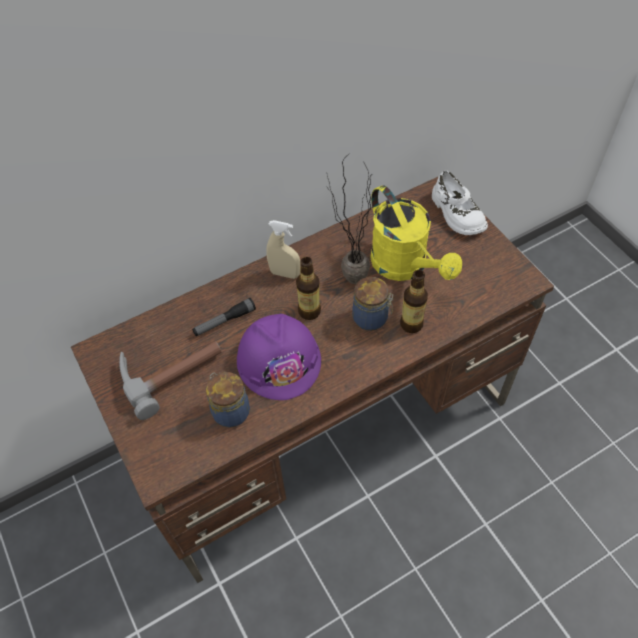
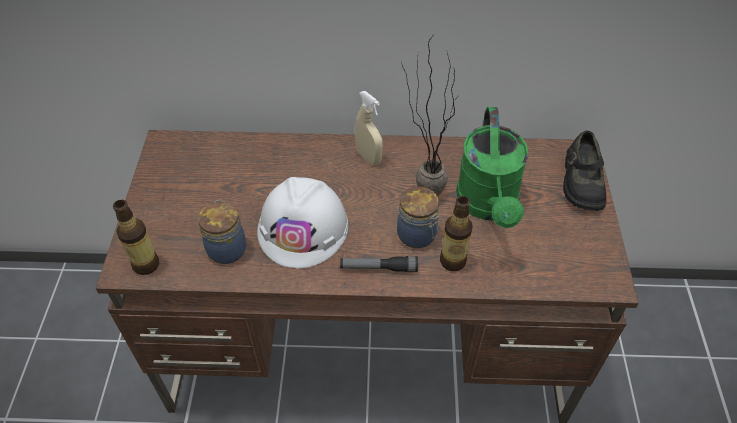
camera: 30 degrees right, 5 degrees down
(170, 370) = (207, 188): hammer -> none
(224, 321) = (283, 171): flashlight -> flashlight (378, 268)
(279, 360) = (303, 228): purple hard hat -> white hard hat
(309, 311) = (364, 200): bottle -> bottle (146, 265)
(405, 266) = (488, 206): yellow watering can -> green watering can
(456, 213) = (581, 182): white shoe -> black shoe

